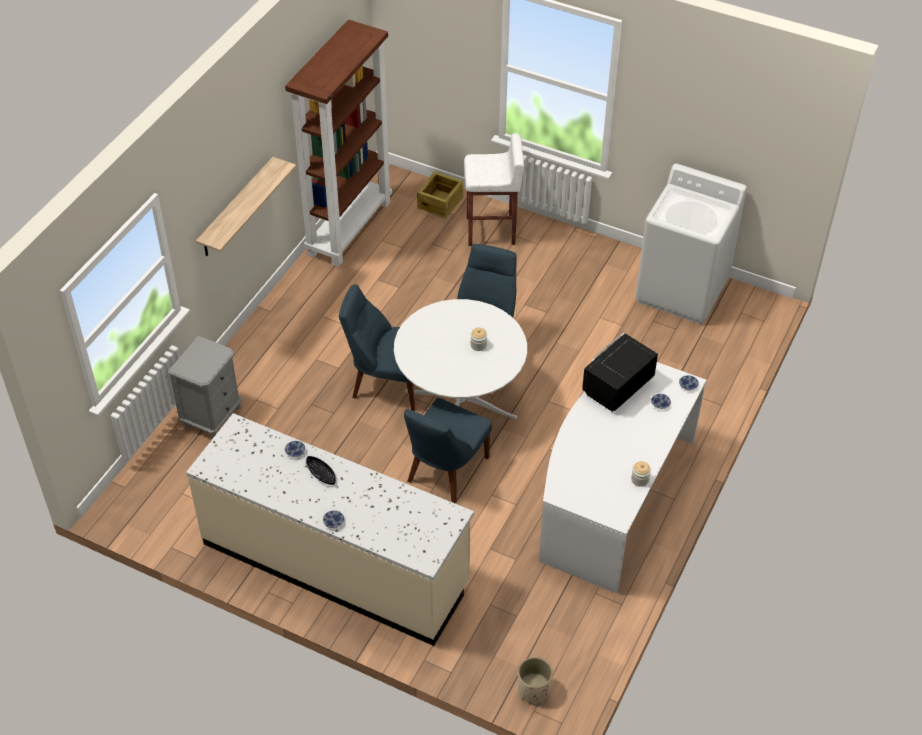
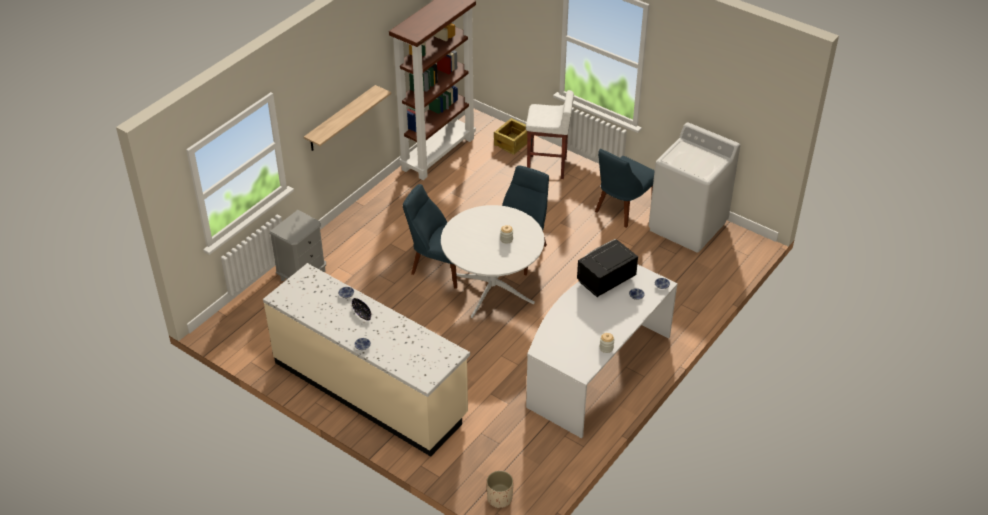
camera: 10 degrees right, 5 degrees down
(445, 471) = (469, 335): blue chair -> blue chair (622, 209)

